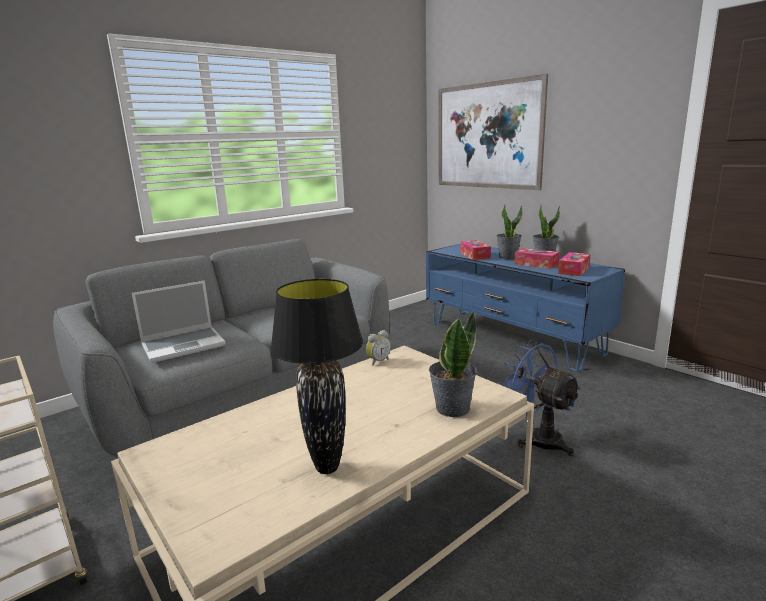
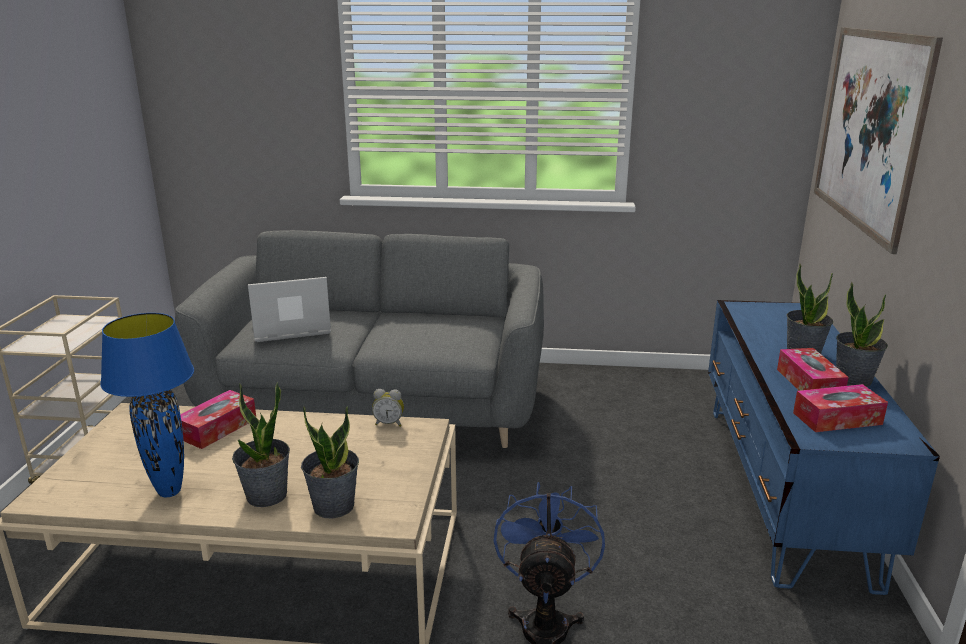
camera: 45 degrees right, 5 degrees up
(184, 345) = (290, 328): laptop -> laptop turned 150 degrees clockwise
(327, 468) = (169, 492): black table lamp -> blue table lamp
(401, 428) = (266, 496): none -> potted plant
(474, 255) = (763, 332): tissue box -> tissue box (217, 428)

